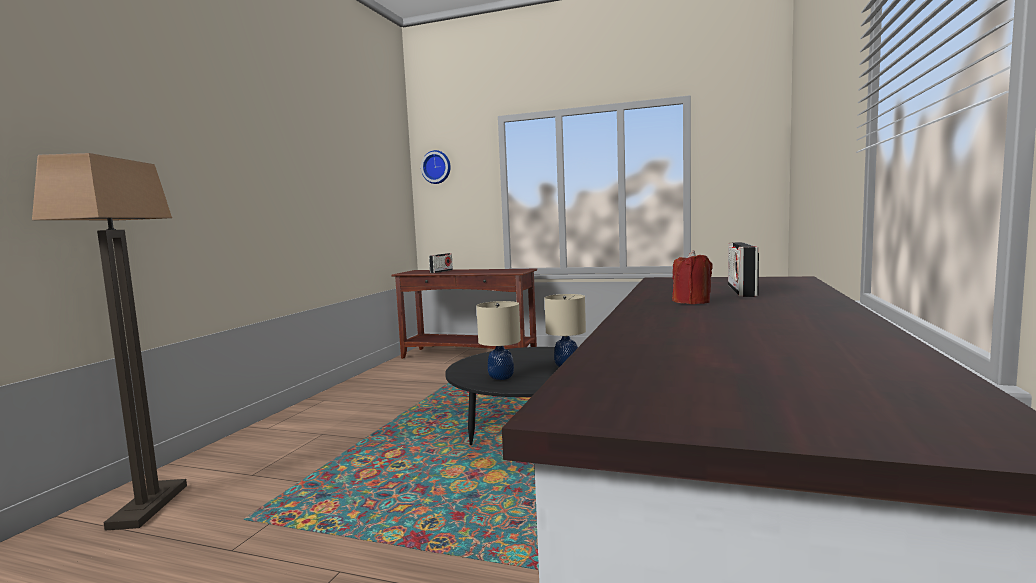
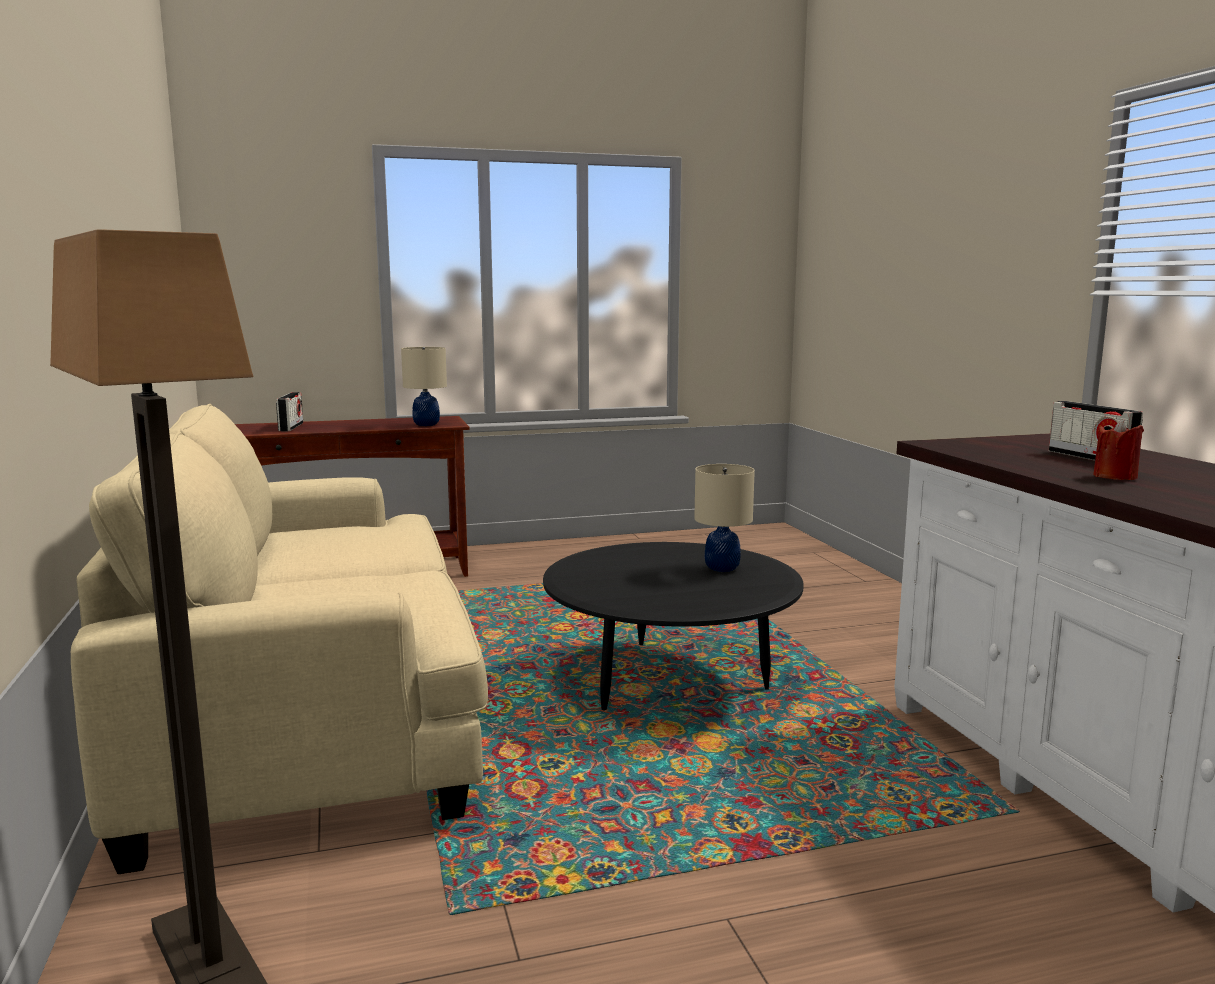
camera: 35 degrees left, 5 degrees up
(347, 416) = (310, 714): none -> beige sofa
(437, 167) = (243, 226): wall clock -> none
(501, 378) = (679, 599): beige table lamp -> beige table lamp (427, 425)

